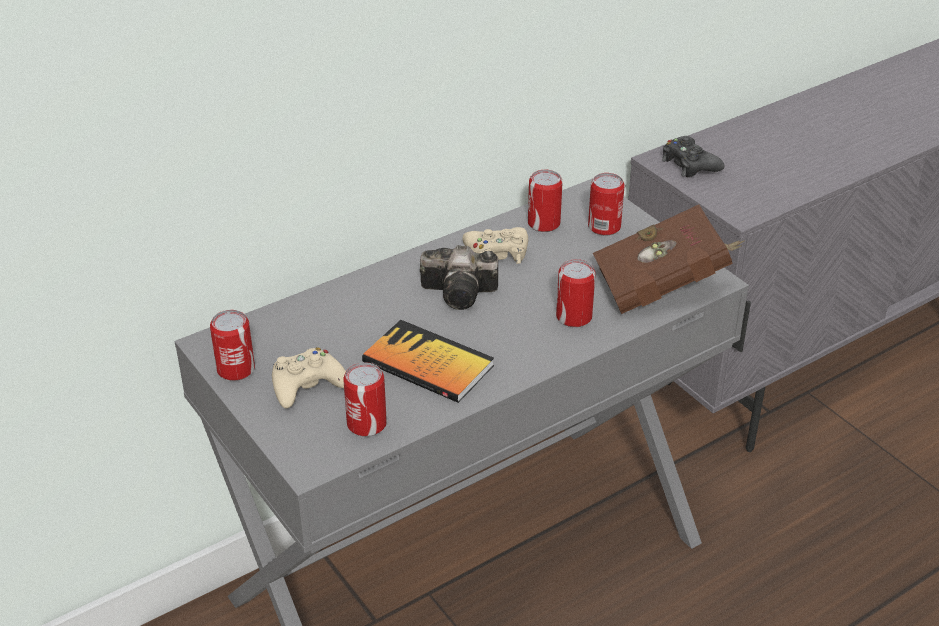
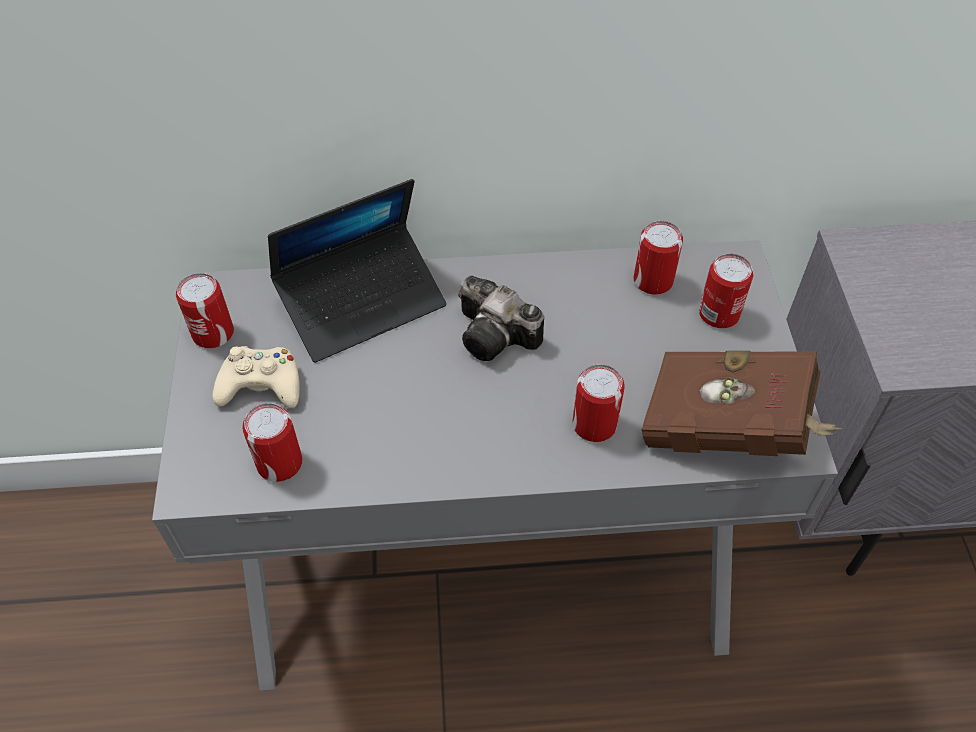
camera: 30 degrees right, 15 degrees up
(340, 309) = (362, 302): none -> laptop
(428, 364) = (395, 415): book -> none
(497, 253) = (573, 299): beige game controller -> none
(689, 164) = (884, 267): black game controller -> none

